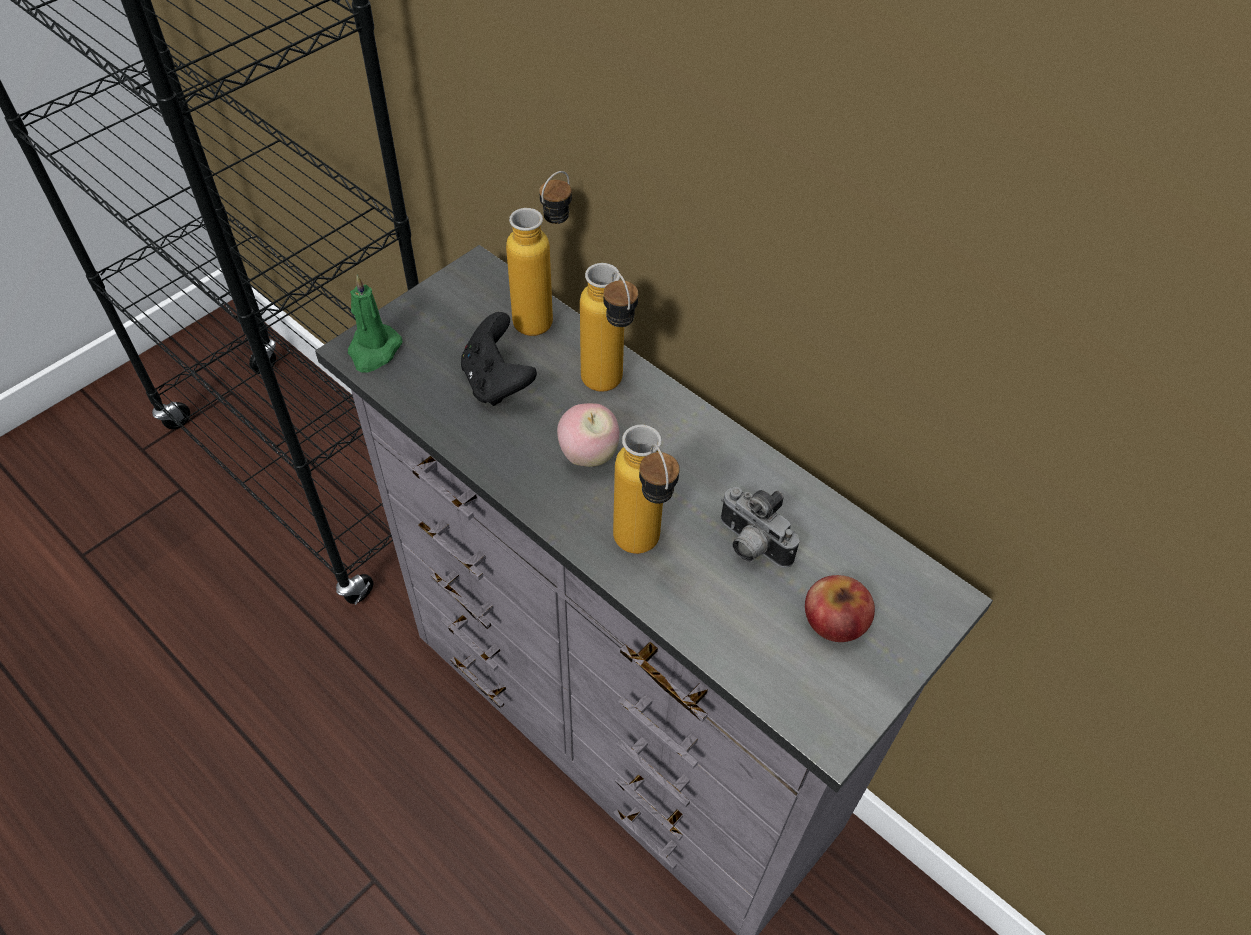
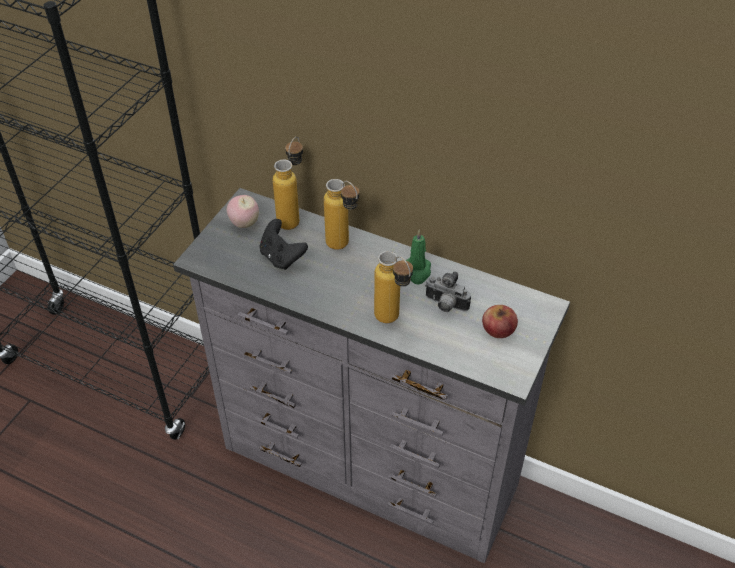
camera: 15 degrees left, 5 degrees down
(374, 351) = (206, 257): green candle -> green candle (417, 271)
(588, 455) = (346, 282): apple -> apple (244, 223)

